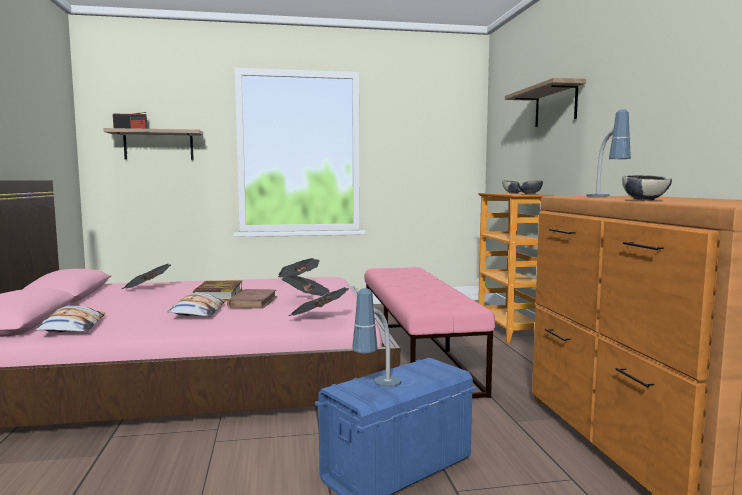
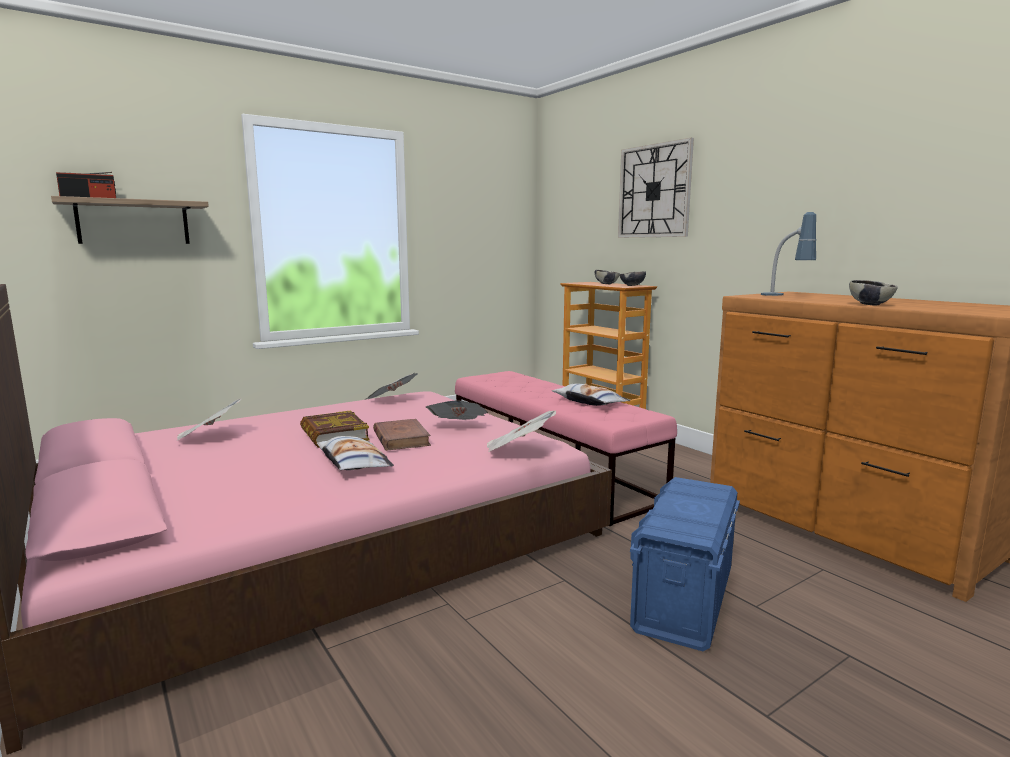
camera: 25 degrees left, 5 degrees up
(72, 327) = (214, 513): pillow -> pillow (589, 402)
(377, 388) = (690, 521): table lamp -> none
(555, 105) = (654, 191): shelf -> wall clock

